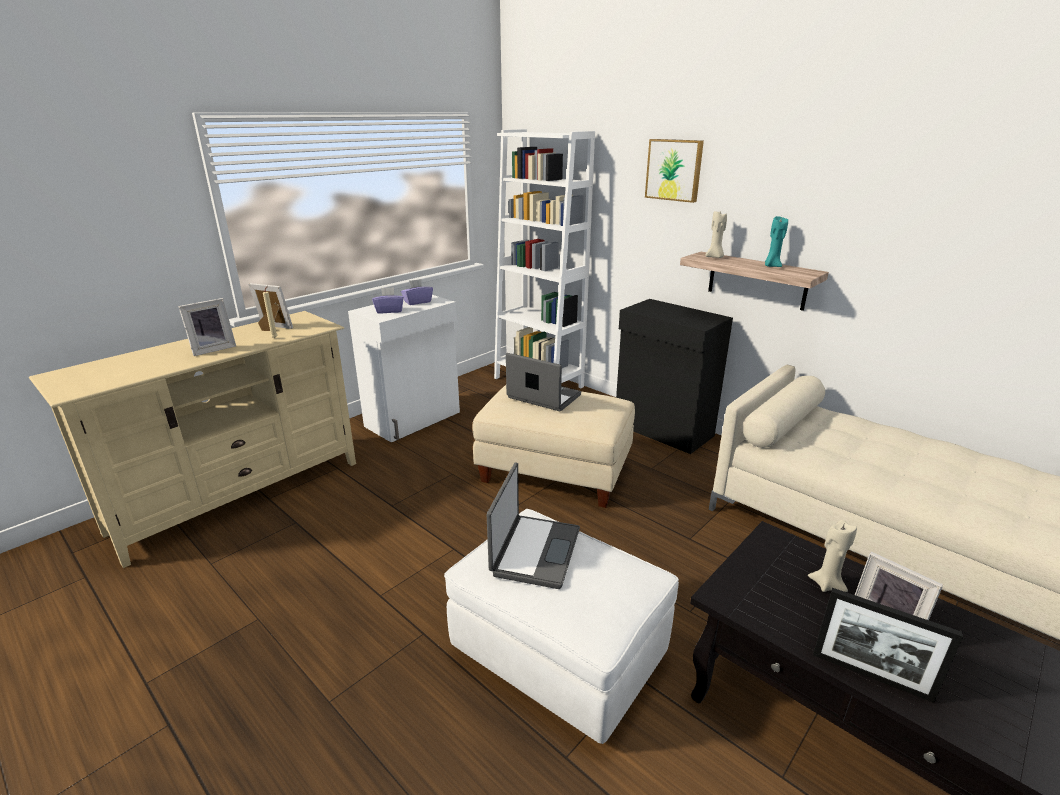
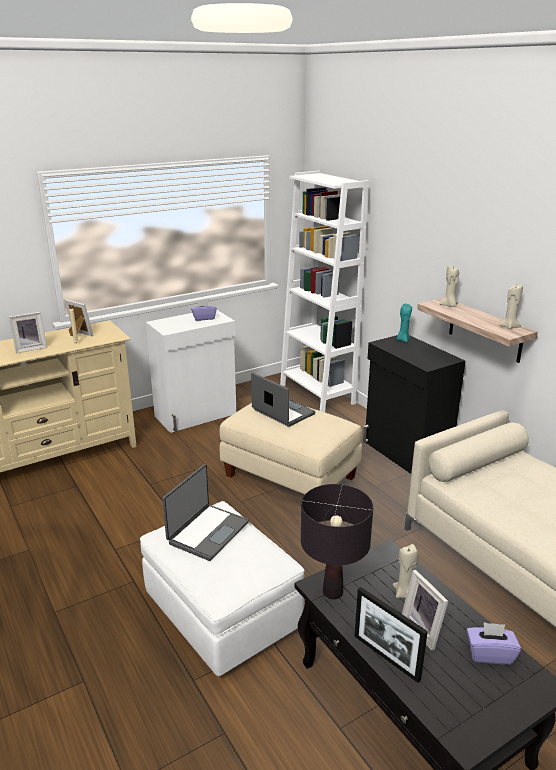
camera: 15 degrees right, 0 degrees up
(389, 311) = (177, 325): purple tissue box -> purple tissue box (489, 654)
(674, 170) = (426, 223): picture -> none
(745, 600) = (332, 592): none -> black table lamp
(772, 266) = (491, 320): turquoise candle -> turquoise candle (402, 340)
(796, 270) = (509, 327): none -> beige candle

